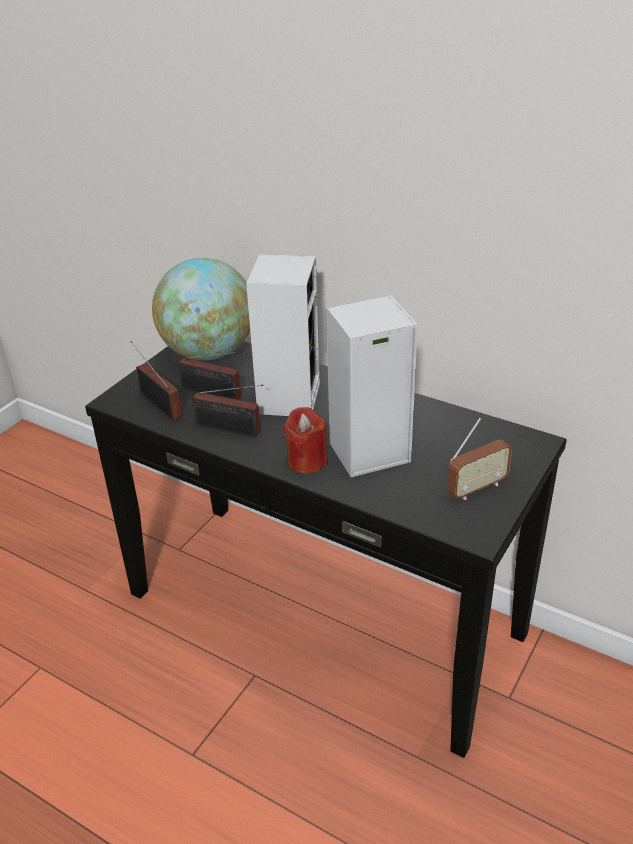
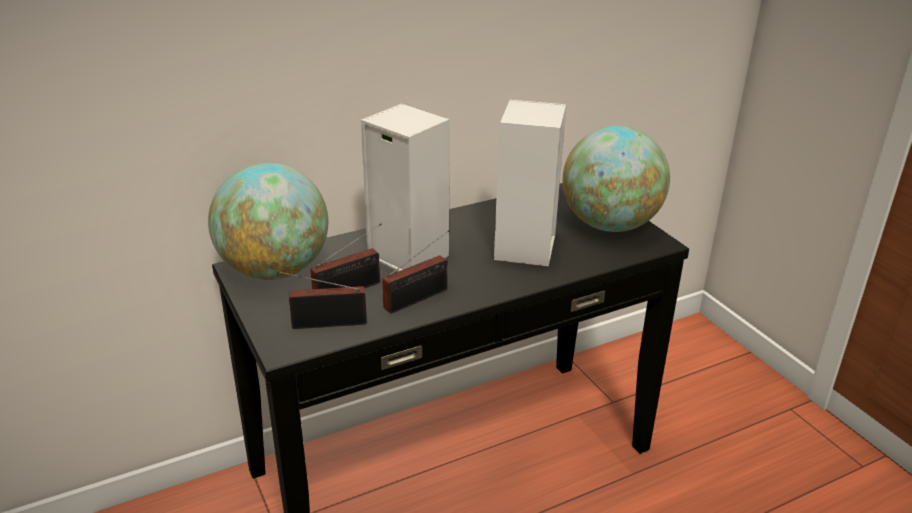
camera: 60 degrees left, 5 degrees down
(306, 461) = (507, 277): red candle -> none
(476, 488) = (609, 225): radio -> globe

